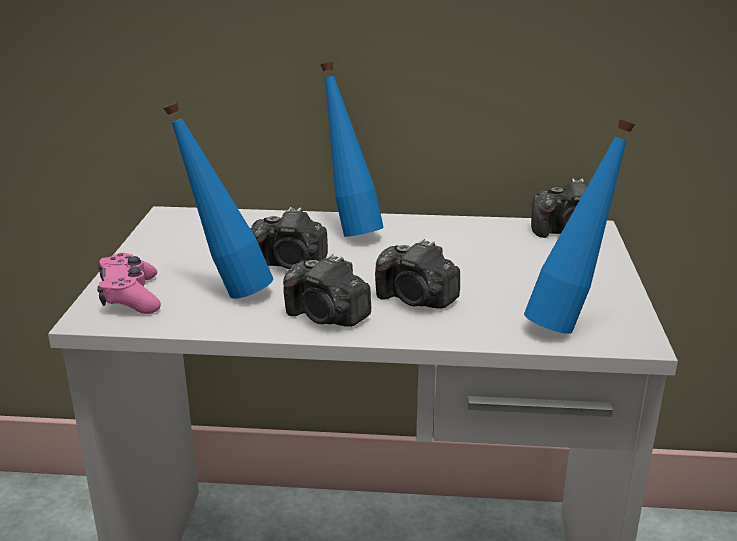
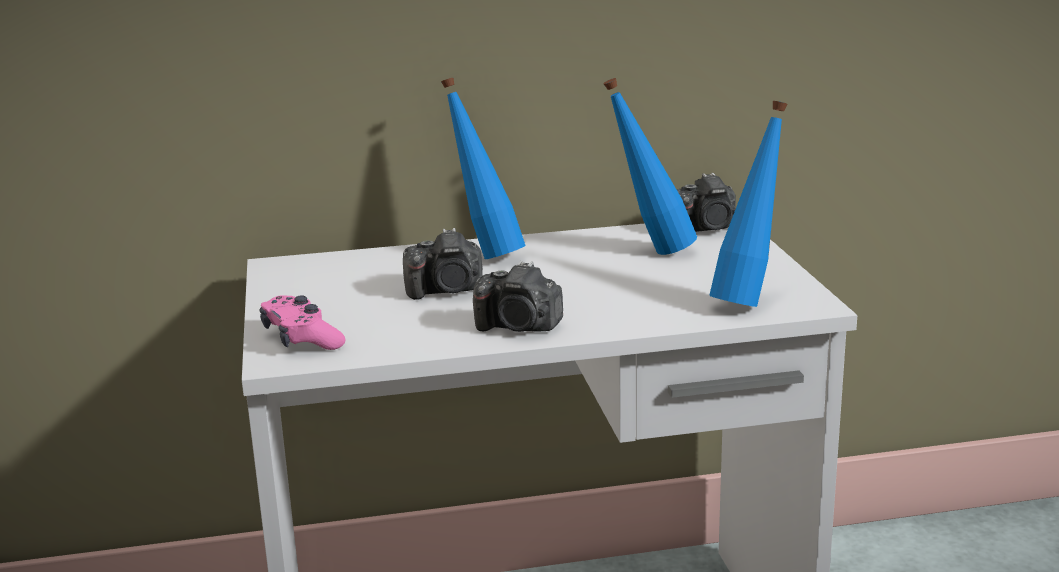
camera: 15 degrees left, 5 degrees down
(227, 290) = (399, 320): blue bottle -> blue bottle (650, 251)
(416, 300) = (595, 302): camera -> none

